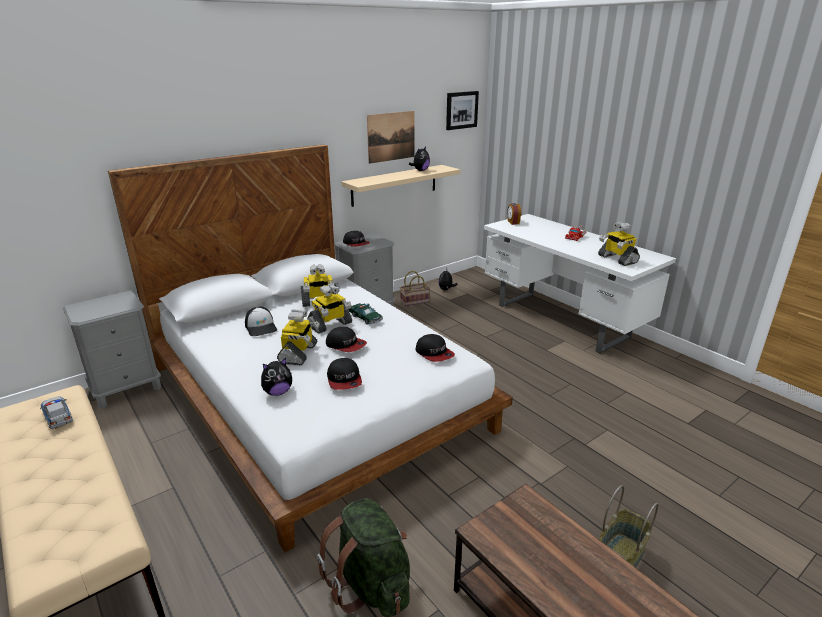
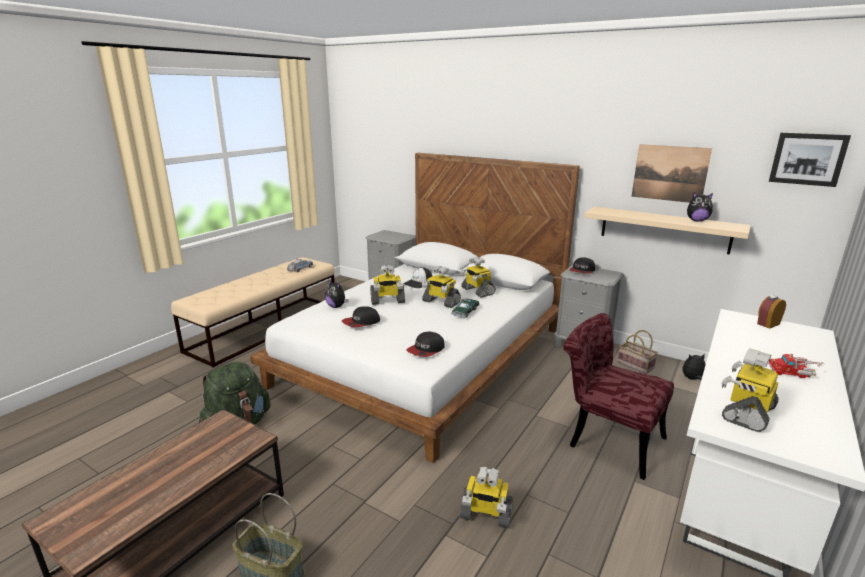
camera: 70 degrees right, 5 degrees down
(346, 345) = (413, 313): cap -> none
(499, 344) = (607, 438): none -> red chair
(567, 419) = (485, 514): none -> toy robot

